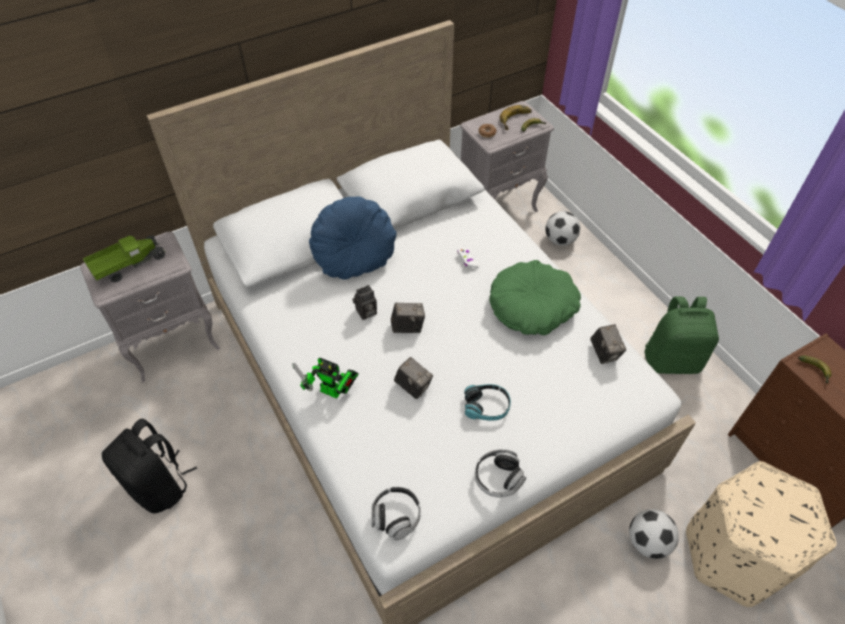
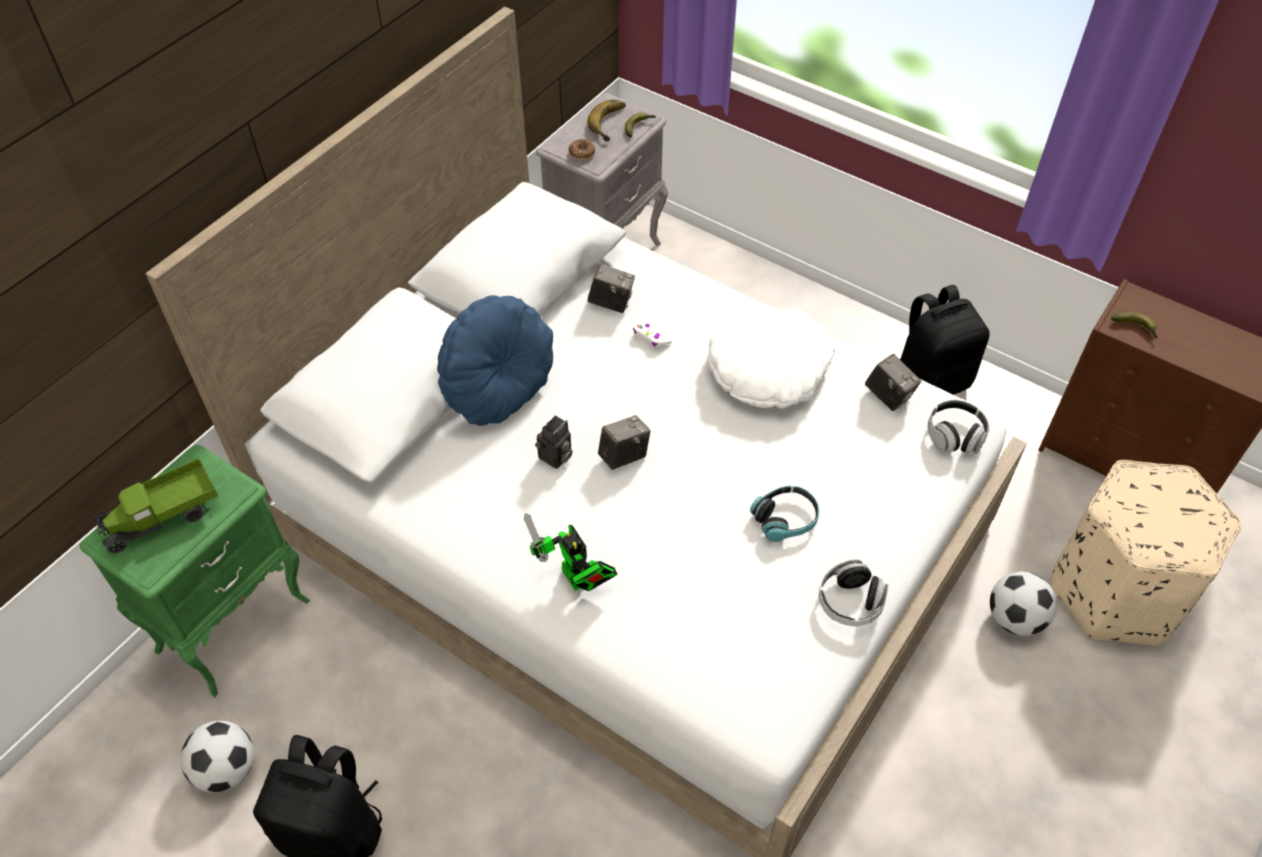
camera: 25 degrees left, 0 degrees up
(128, 265) = (163, 517): toy truck -> toy truck turned 150 degrees counterclockwise
(174, 346) = (234, 625): grey nightstand -> green nightstand
(333, 392) = (576, 581): toy robot -> toy robot turned 60 degrees clockwise
(396, 517) = (753, 703): headphones -> headphones (954, 436)
(413, 386) = (677, 531): camera -> camera (611, 303)
(530, 305) = (766, 369): green pillow -> white pillow
(560, 240) = (711, 274): football -> football (226, 769)
(672, 359) = (929, 382): green backpack -> black backpack

